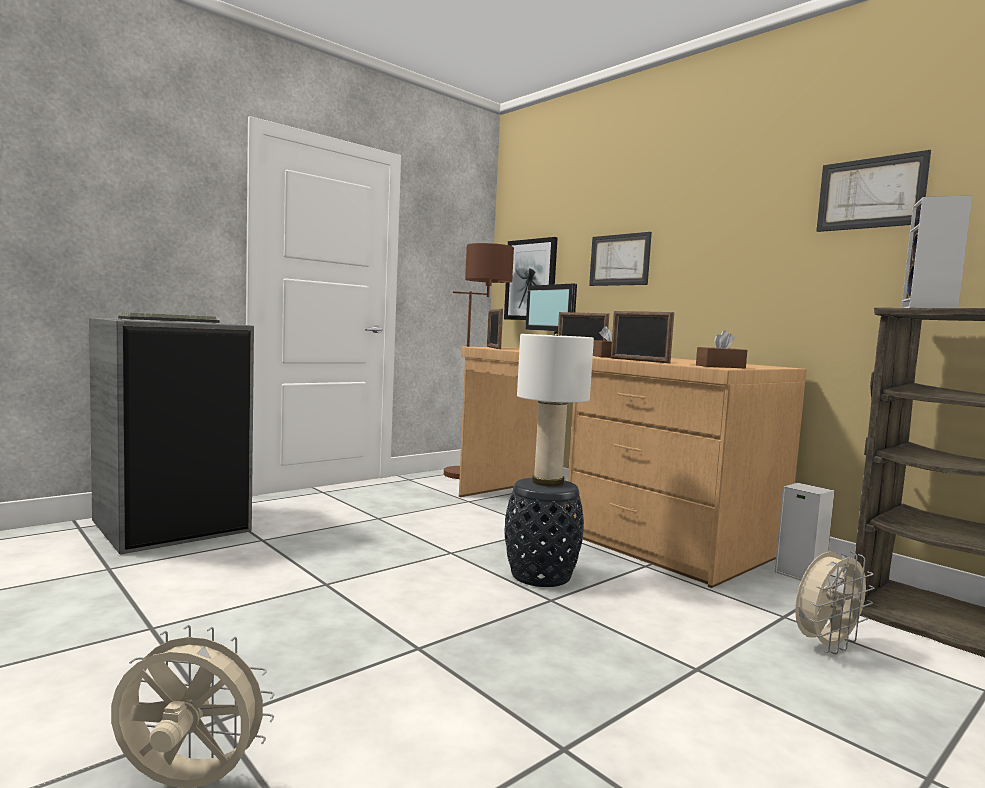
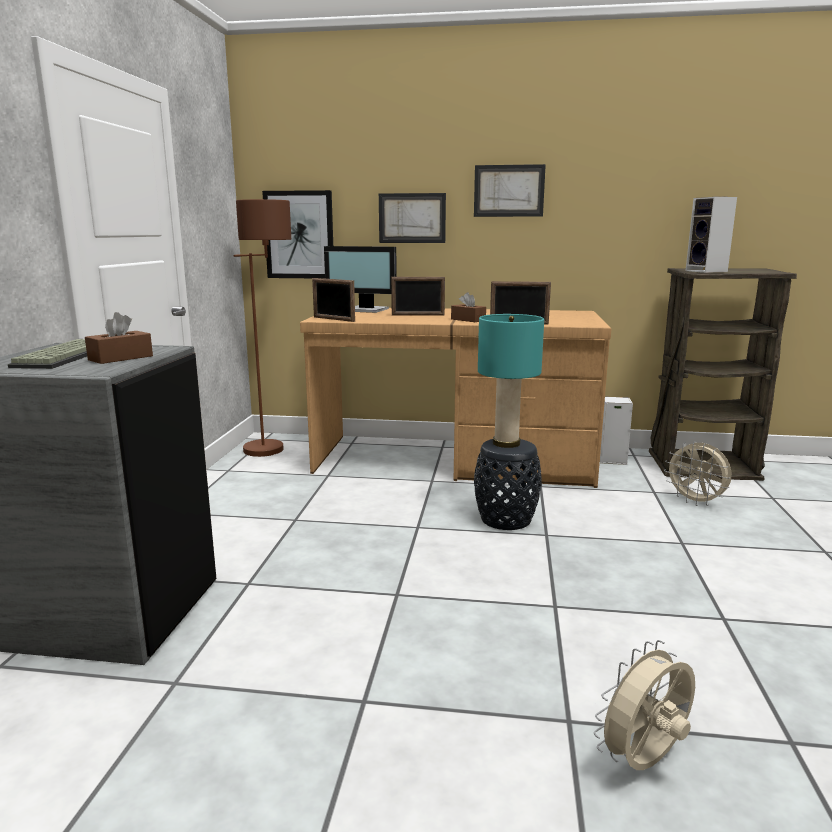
camera: 40 degrees left, 10 degrees up
(547, 482) = (505, 443): white table lamp -> turquoise table lamp
(720, 366) = (585, 323): brown tissue box -> brown tissue box (121, 358)
(825, 646) = (696, 502): beige fan -> beige fan turned 120 degrees clockwise
(871, 193) = (635, 177): picture -> picture (509, 191)

